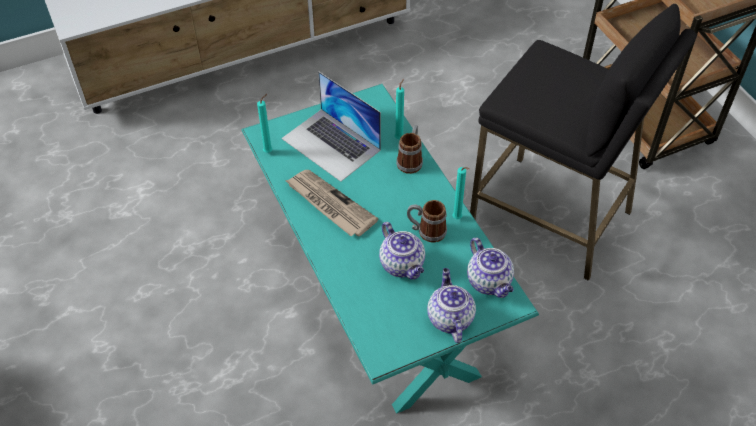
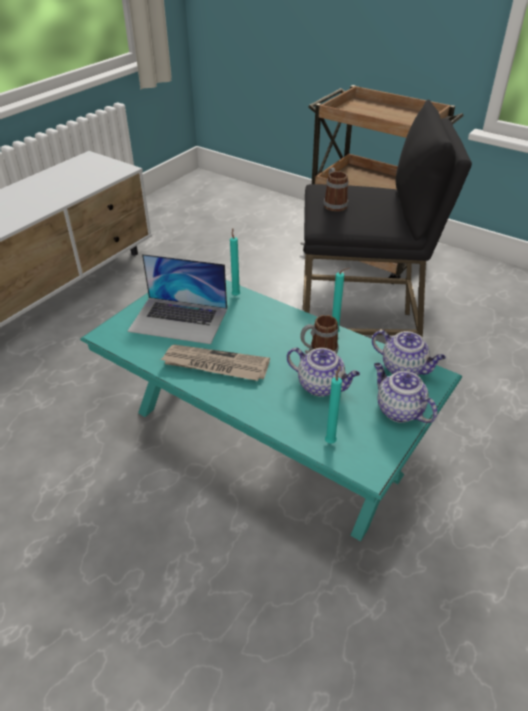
camera: 30 degrees left, 10 degrees down
(269, 151) = (123, 345): turquoise candle -> turquoise candle (331, 441)
(410, 160) = (259, 307): mug -> mug (333, 203)

